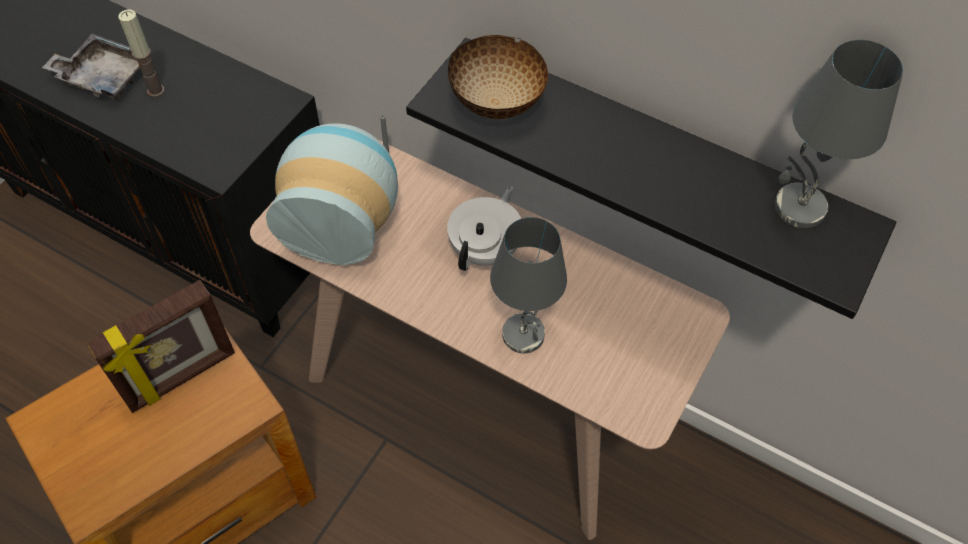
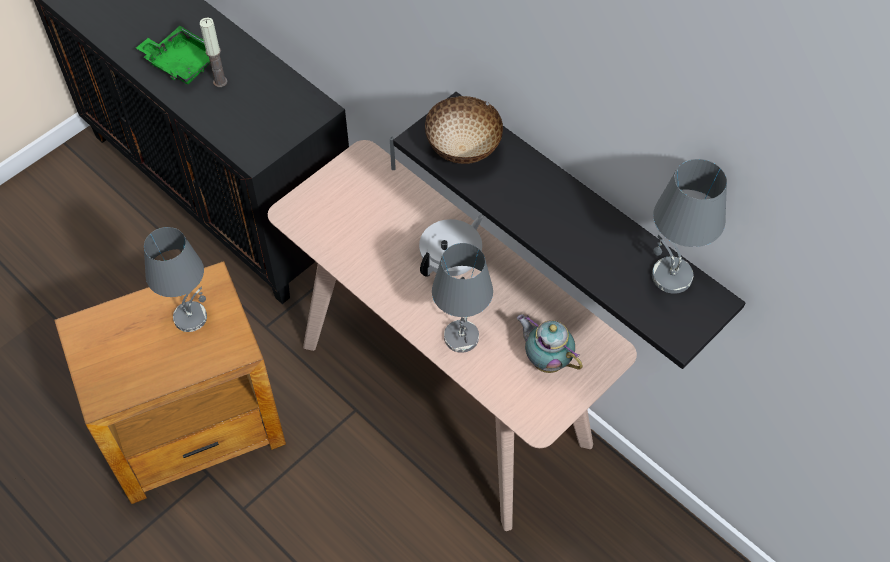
camera: 15 degrees right, 0 degrees up
(103, 76) = (182, 62): grey tray -> green tray
(181, 377) = (191, 316): picture frame -> grey table lamp
(342, 222) = (342, 218): vase -> none
(629, 340) = (546, 360): none -> teapot

